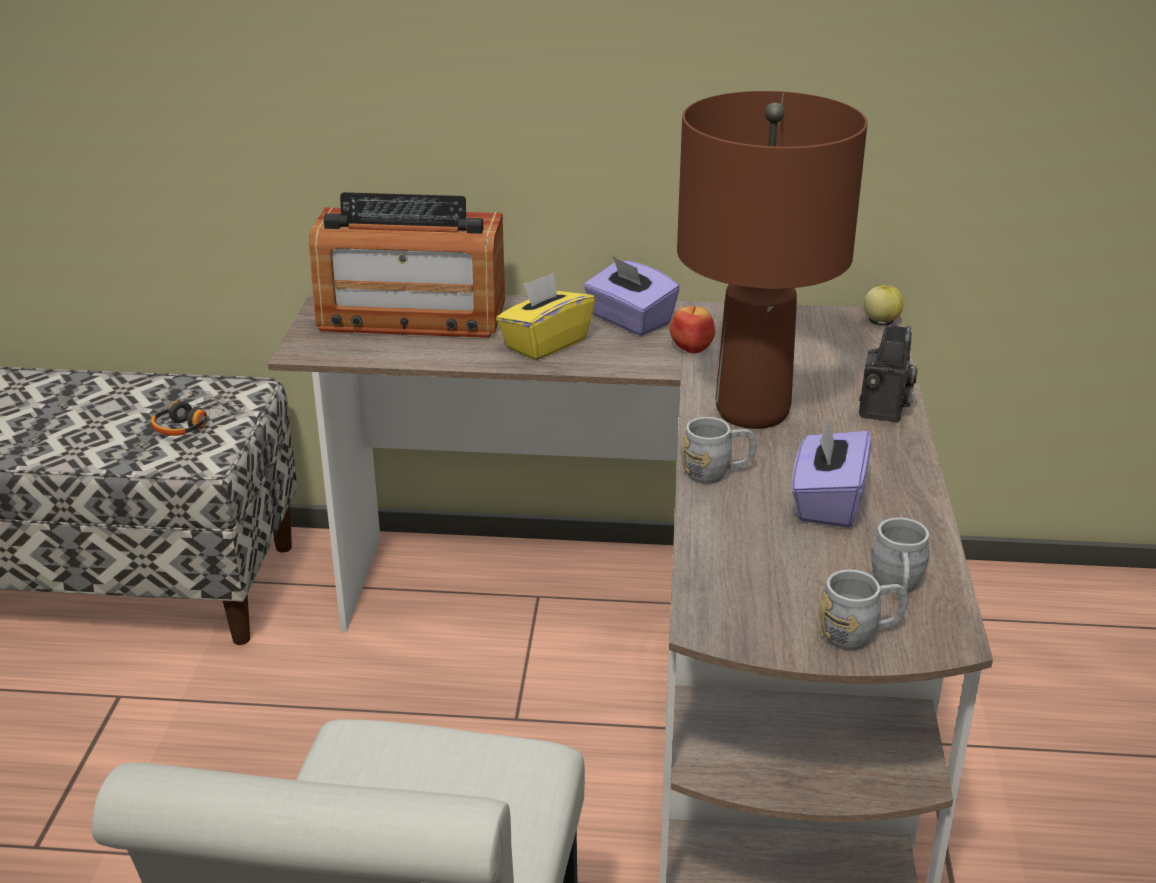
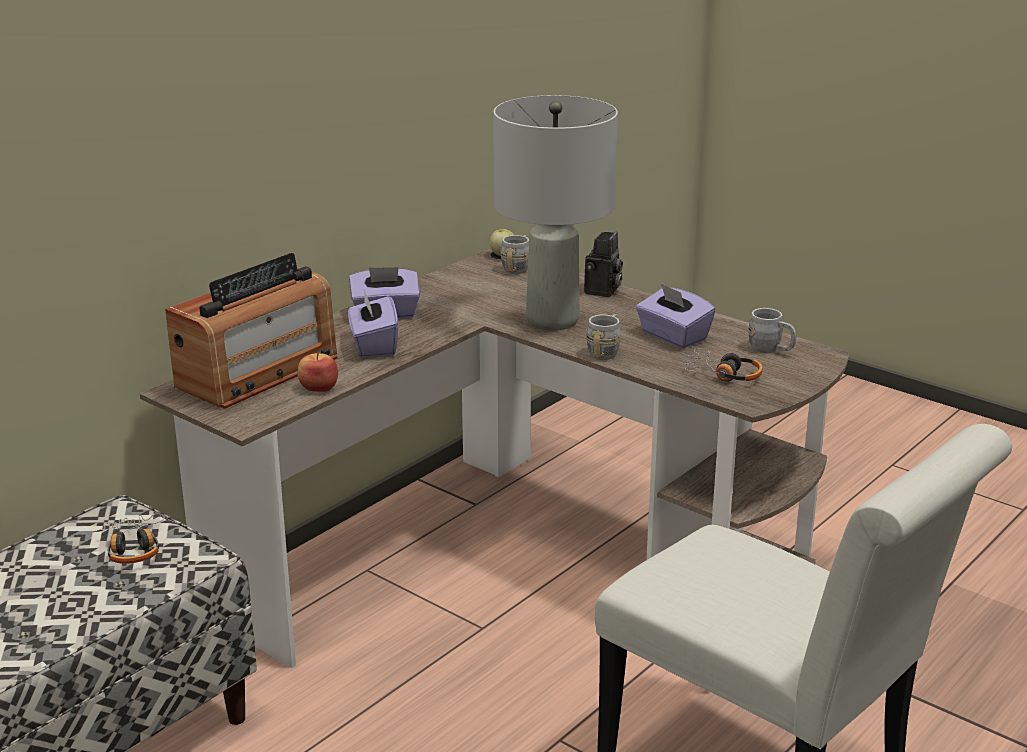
camera: 55 degrees left, 5 degrees down
(545, 343) = (373, 346): yellow tissue box -> purple tissue box
(692, 347) = (450, 309): apple -> apple (318, 388)
(753, 411) = (552, 320): brown table lamp -> grey table lamp
(763, 576) = (722, 375): none -> headphones
(860, 634) = (798, 371): grey mug -> grey mug (518, 267)
(884, 412) = (603, 291): camera -> camera turned 60 degrees clockwise

